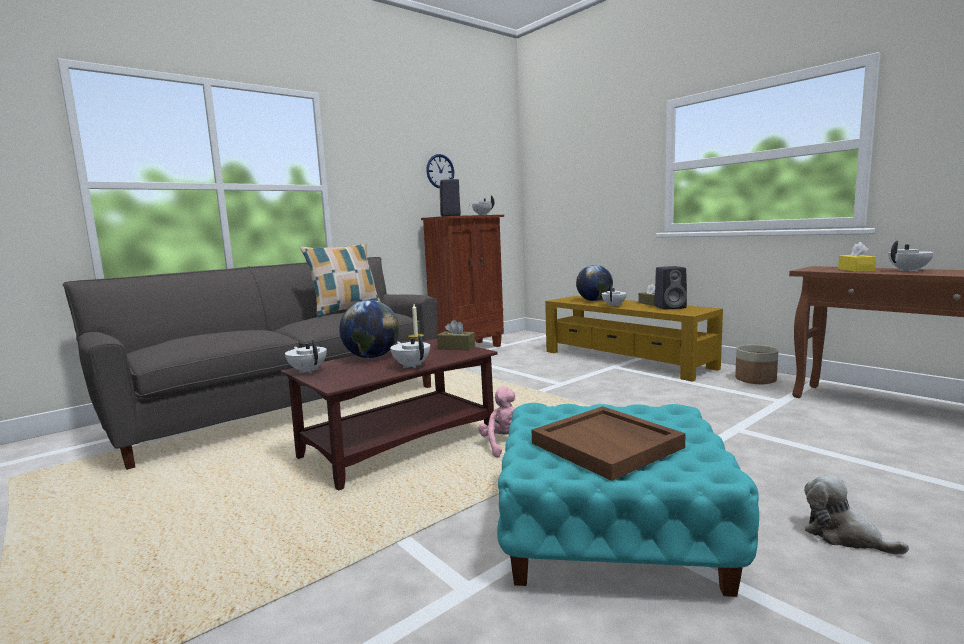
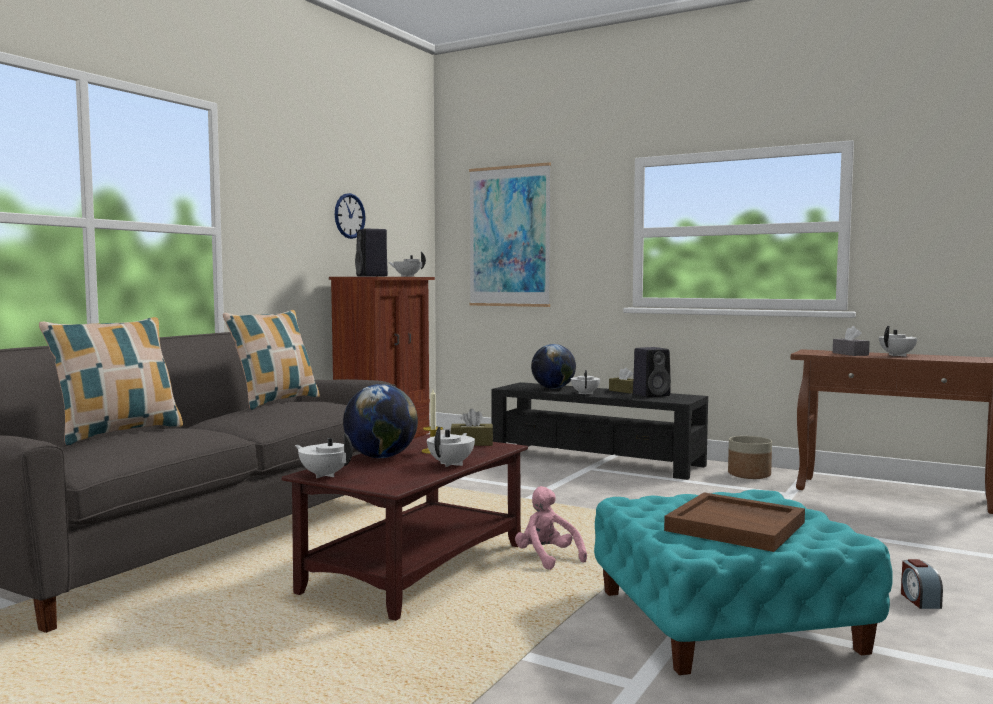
camera: 20 degrees left, 5 degrees down
(203, 333) = (118, 433): none -> pillow
(411, 366) = (451, 464): white teapot -> white teapot turned 75 degrees clockwise
(571, 179) = (509, 236): none -> picture
(626, 359) = (596, 460): yellow tv stand -> black tv stand
(844, 536) = (919, 600): plush toy -> alarm clock
(855, 270) = (850, 354): yellow tissue box -> grey tissue box

